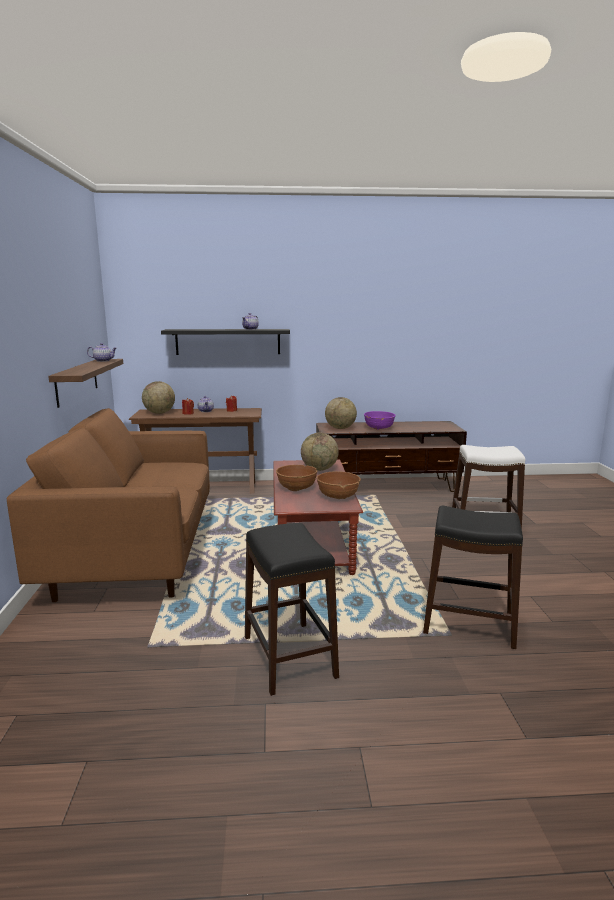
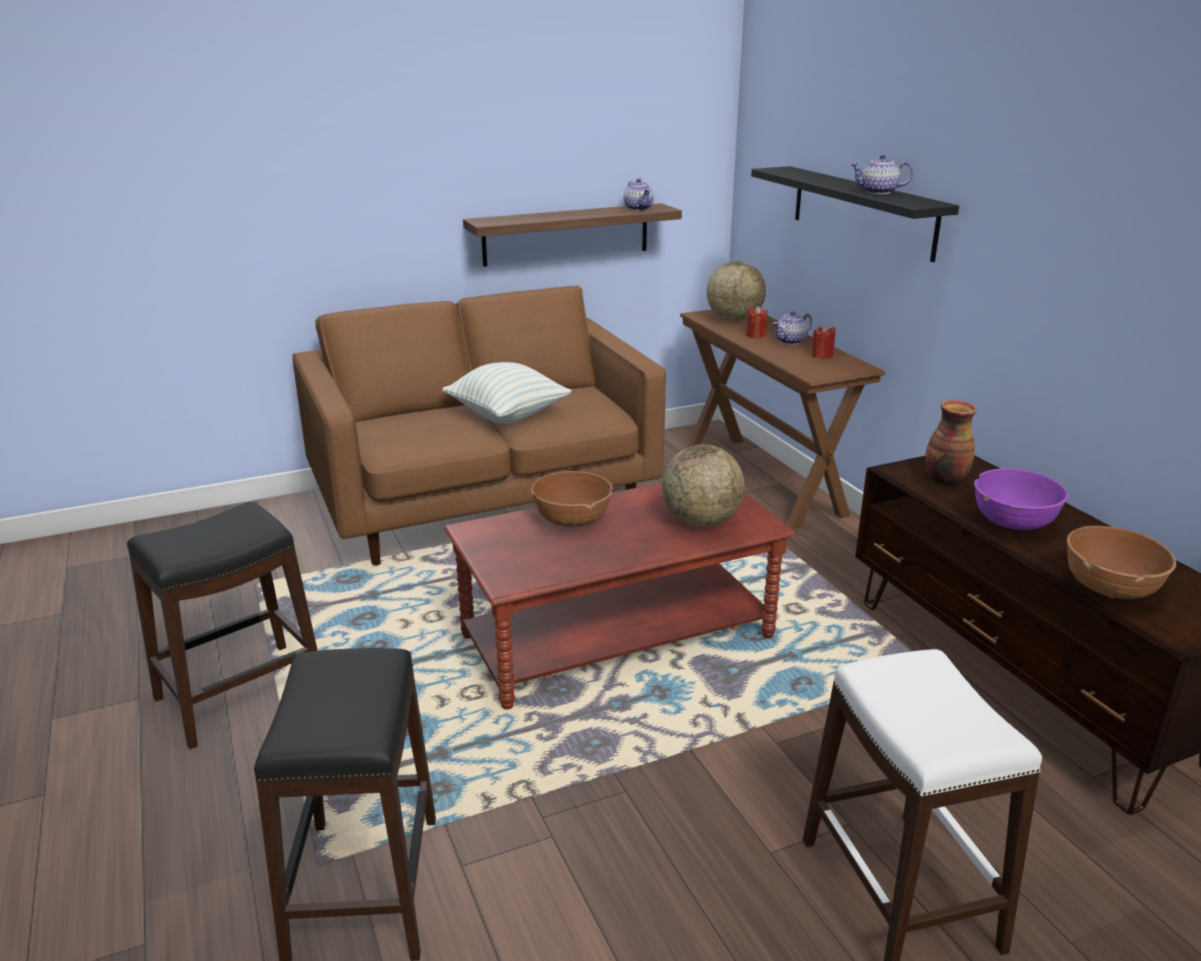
camera: 70 degrees right, 10 degrees up
(157, 482) = (507, 415): none -> pillow
(338, 496) = (552, 565): brown bowl -> brown bowl (1110, 588)
(340, 428) = (944, 479): globe -> vase

